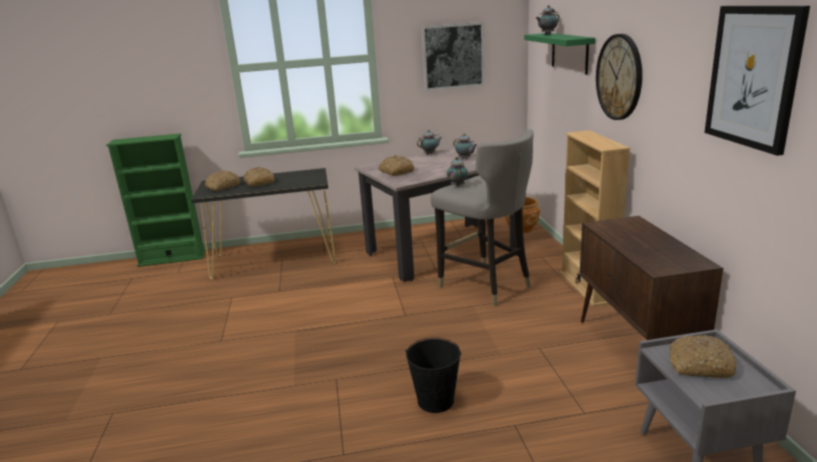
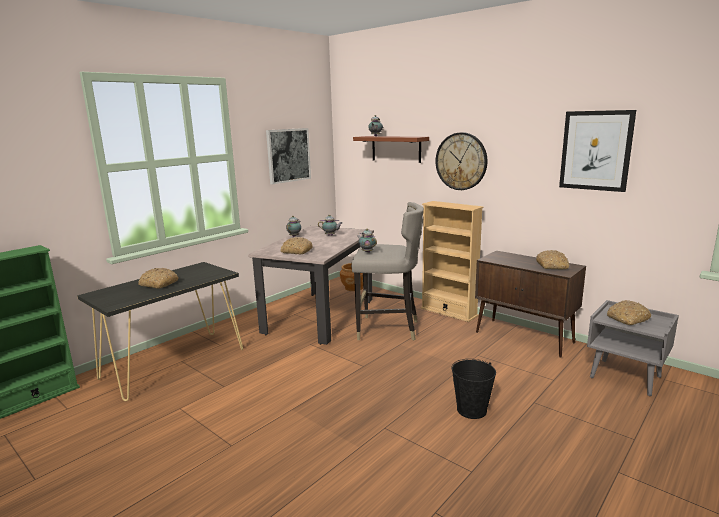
camera: 40 degrees left, 5 degrees down
(223, 186) = (121, 295): bread -> bread (552, 266)
(569, 52) = (396, 149): green shelf -> brown shelf

